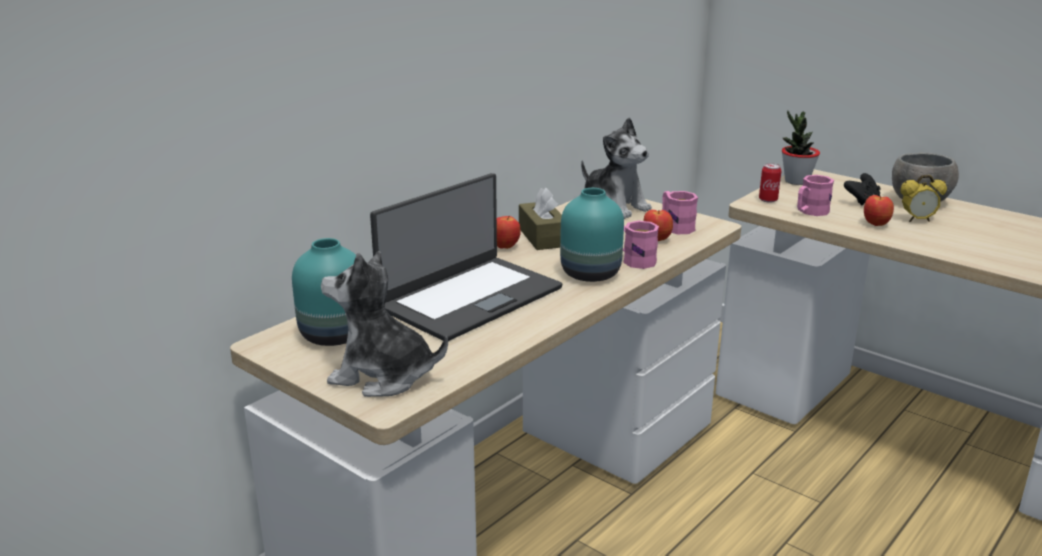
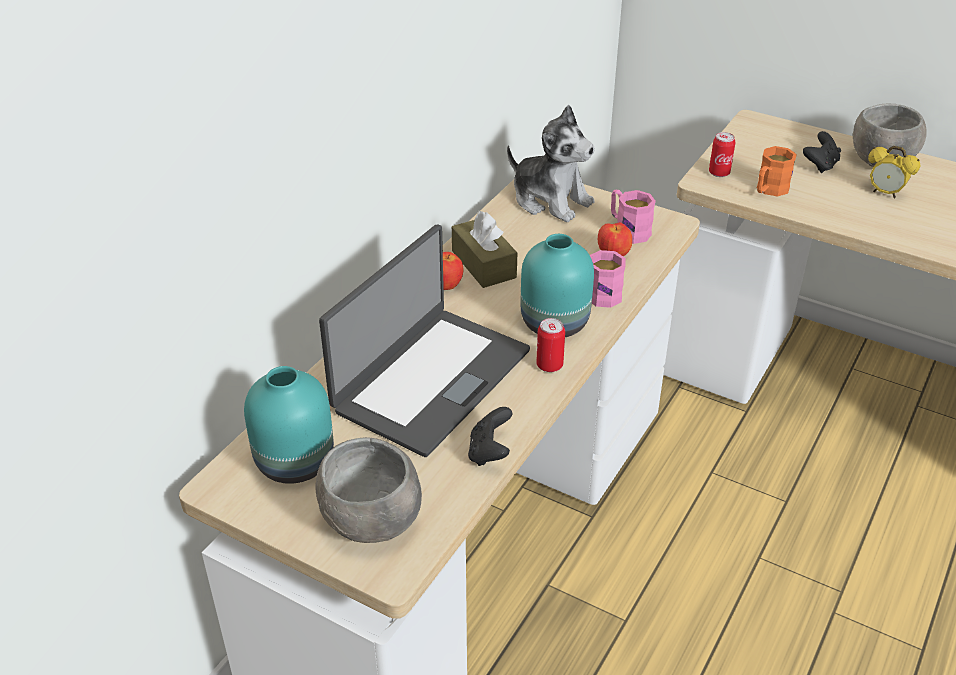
camera: 10 degrees left, 15 degrees up
(382, 376) = (372, 523): plush toy -> grey bowl
(502, 344) = (489, 452): none -> black game controller
(576, 297) = (549, 365): none -> can
(796, 181) = (743, 136): potted plant -> none
(810, 212) = (769, 190): pink mug -> orange mug
(876, 225) = (843, 205): apple -> none
(917, 220) = (885, 193): alarm clock -> alarm clock turned 45 degrees clockwise

